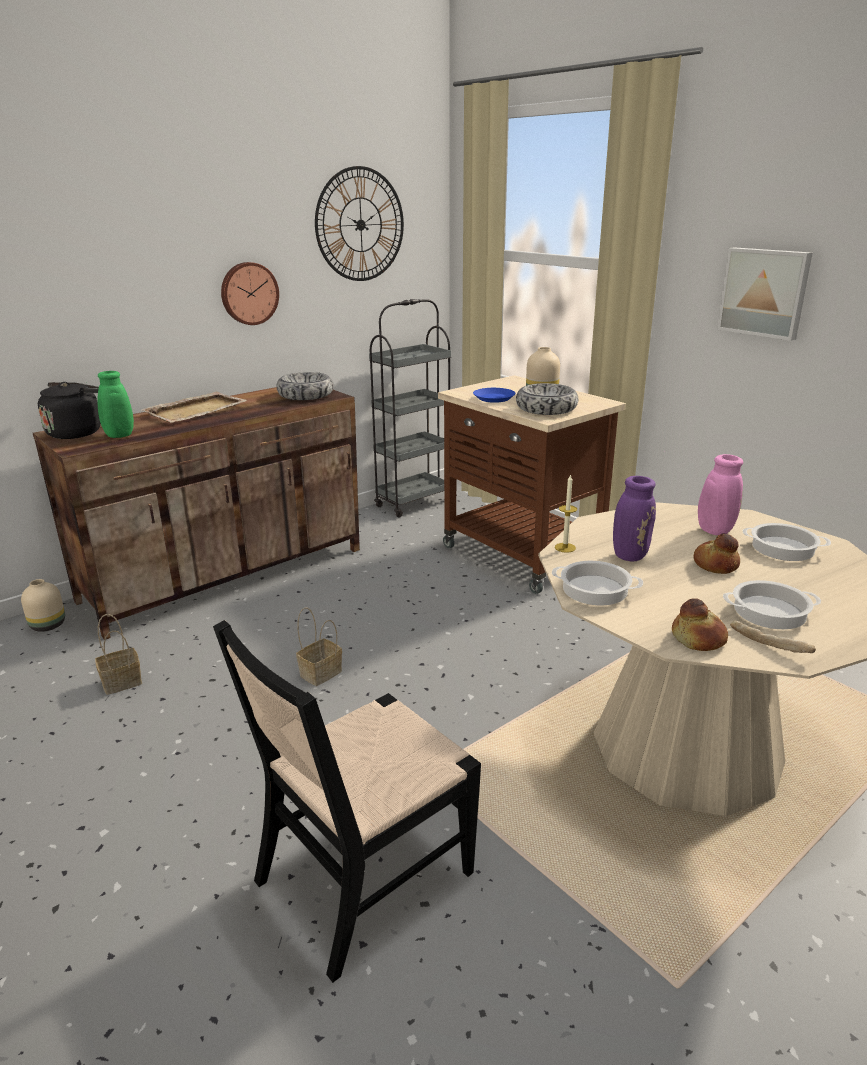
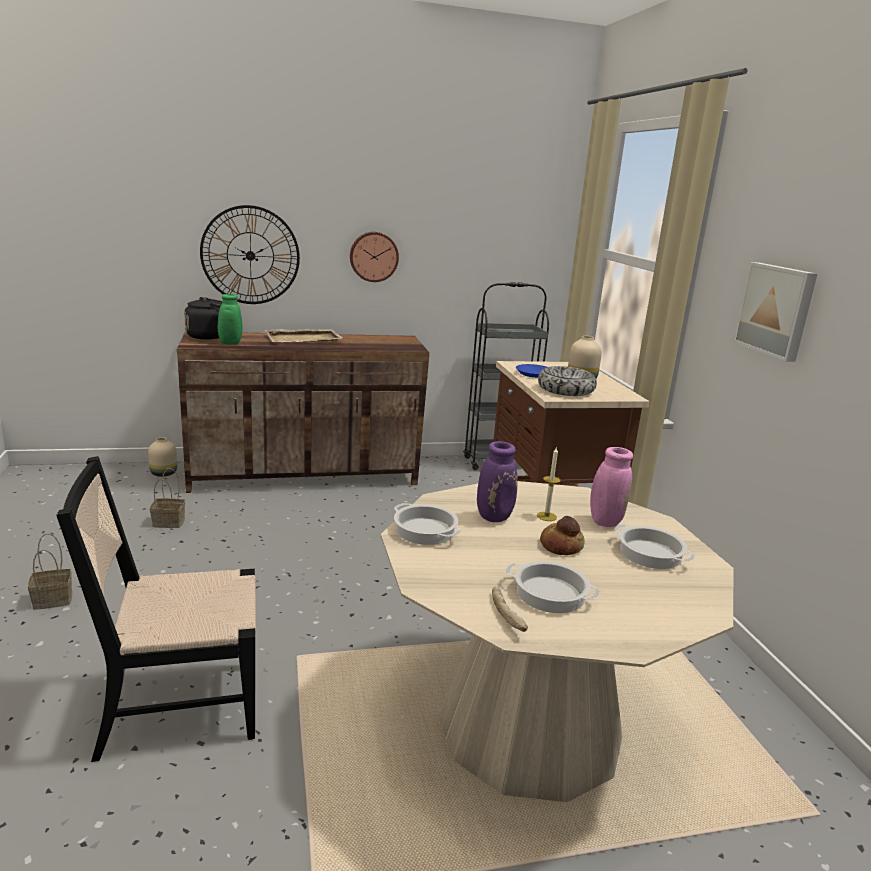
camera: 25 degrees right, 5 degrees down
(306, 395) = (395, 344): bowl -> none
(321, 672) = (298, 561): basket -> basket (54, 599)
(360, 225) = (485, 214): wall clock -> wall clock (250, 255)
(565, 547) = (450, 496): candle -> candle (546, 516)
(698, 638) = (452, 590): bread -> none

